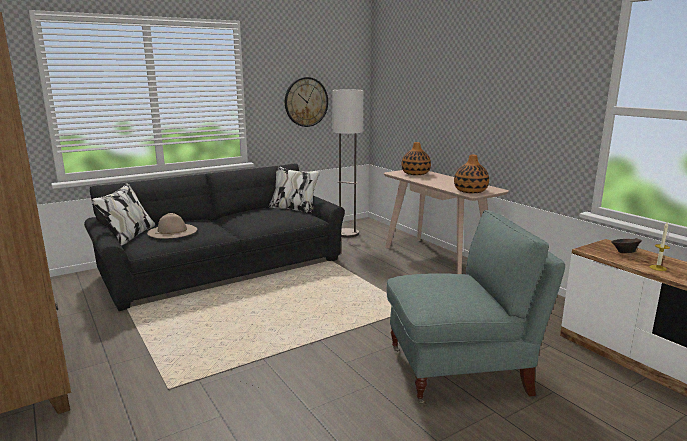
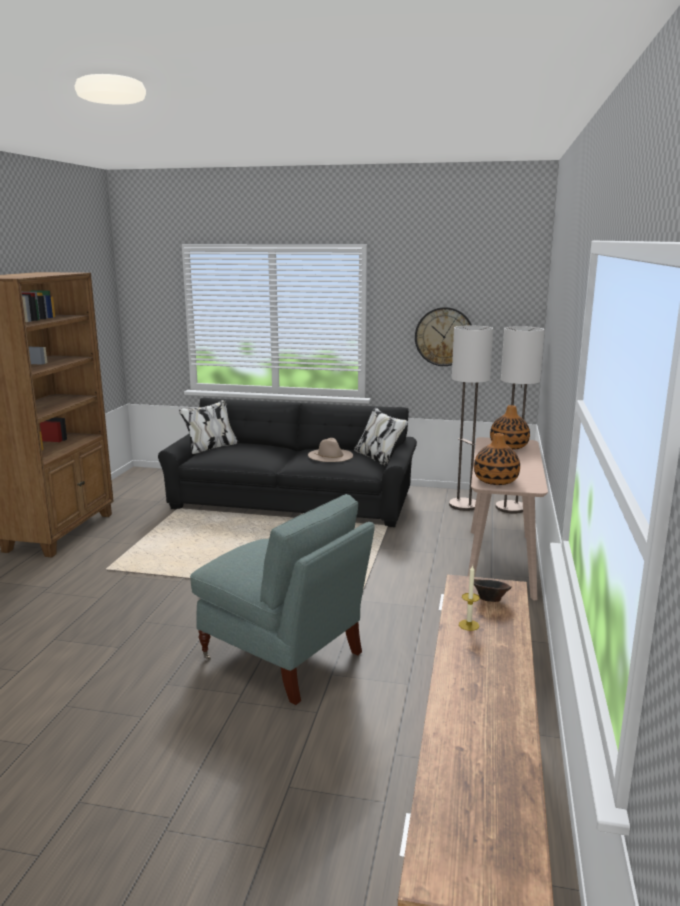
camera: 45 degrees right, 0 degrees up
(172, 231) = (234, 451): beige hat -> beige hat (330, 455)
(375, 227) = (510, 507): none -> floor lamp

